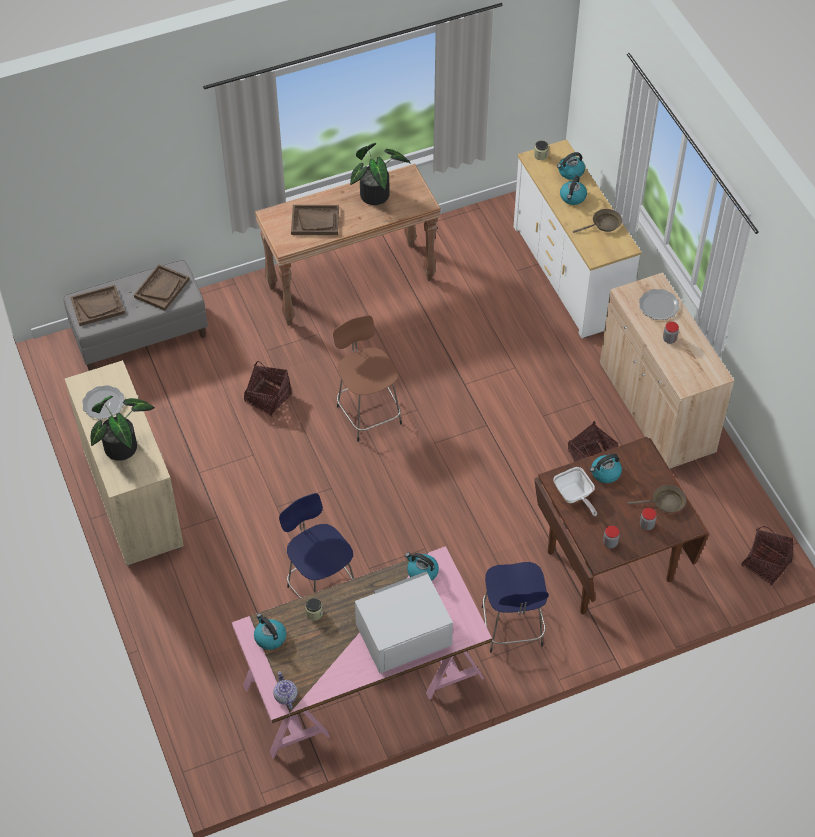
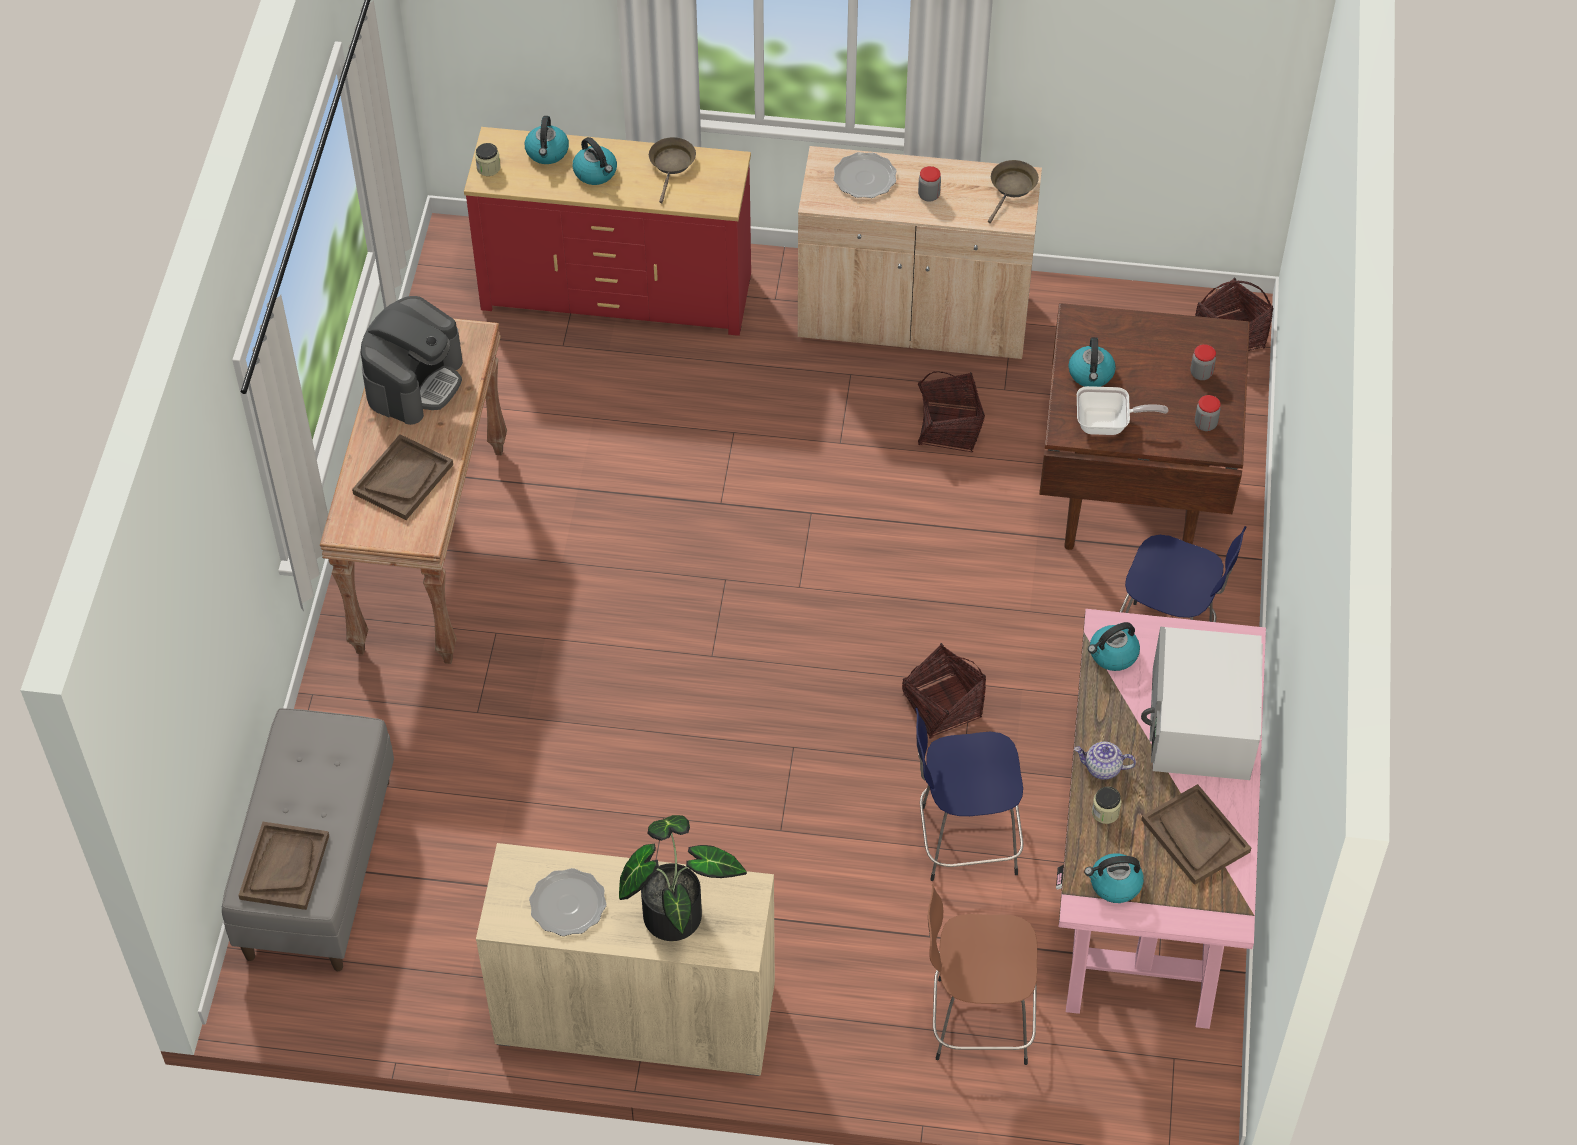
camera: 60 degrees left, 0 degrees up
(162, 288) = (316, 763): brown tray -> brown tray (1195, 836)
(268, 398) = (571, 751): basket -> basket (941, 706)
(285, 696) = (1224, 908): teapot -> teapot (1102, 768)
(368, 413) = (689, 640): brown stool -> brown stool (977, 1020)
(378, 195) = (415, 381): potted plant -> coffee machine
(570, 274) = (617, 291): white dresser -> red dresser
(665, 502) = (1177, 337): brown frying pan -> brown frying pan (1012, 188)

